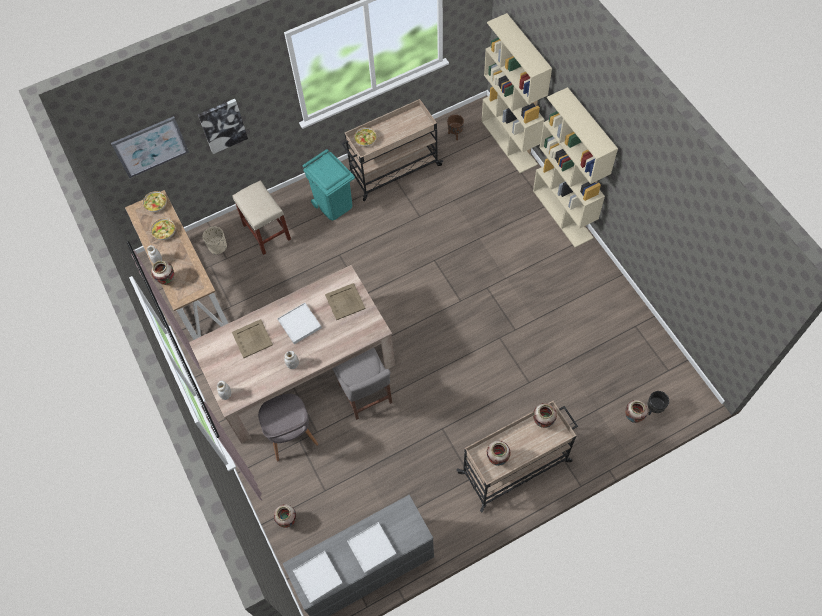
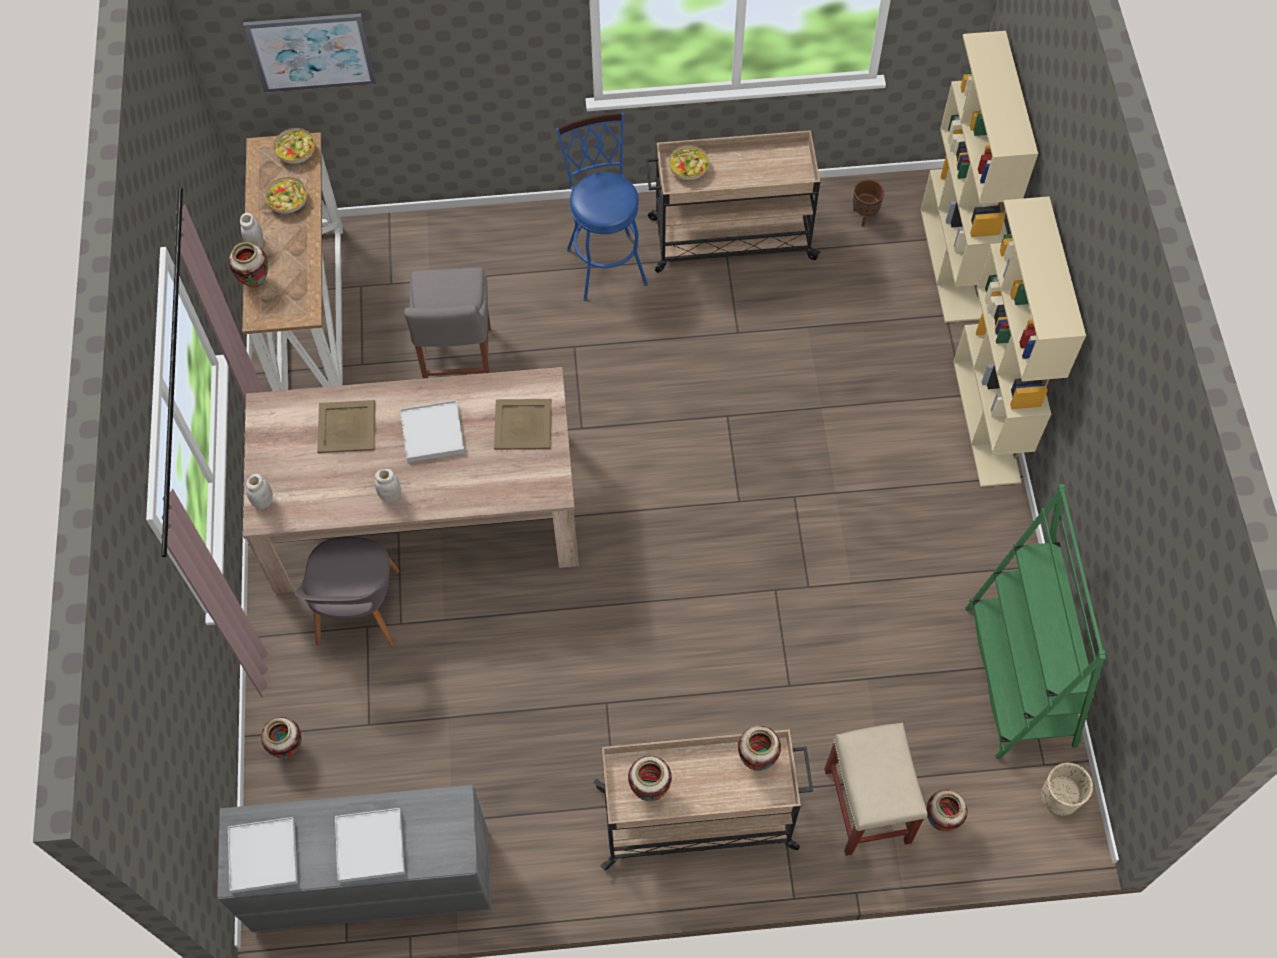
camera: 20 degrees right, 0 degrees up
(217, 246) = (386, 259): beige planter -> beige planter (1059, 797)
(222, 125) = (445, 58): picture -> none
(267, 232) = (475, 266): beige stool -> beige stool (868, 807)
(334, 205) = (605, 260): turquoise trash can -> blue stool
(366, 396) = (507, 598): grey chair -> grey chair (457, 362)
(637, 332) = (1019, 676): none -> green bookcase
(654, 409) = (986, 821): black planter -> none

